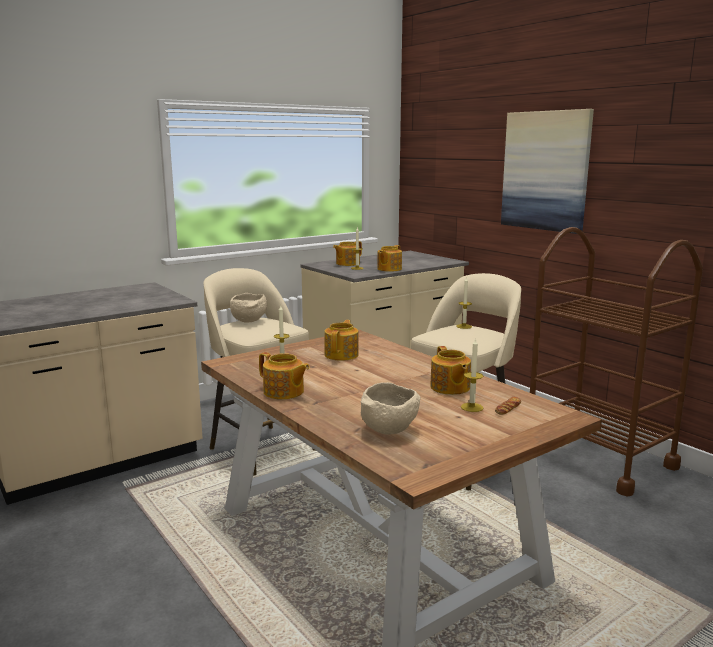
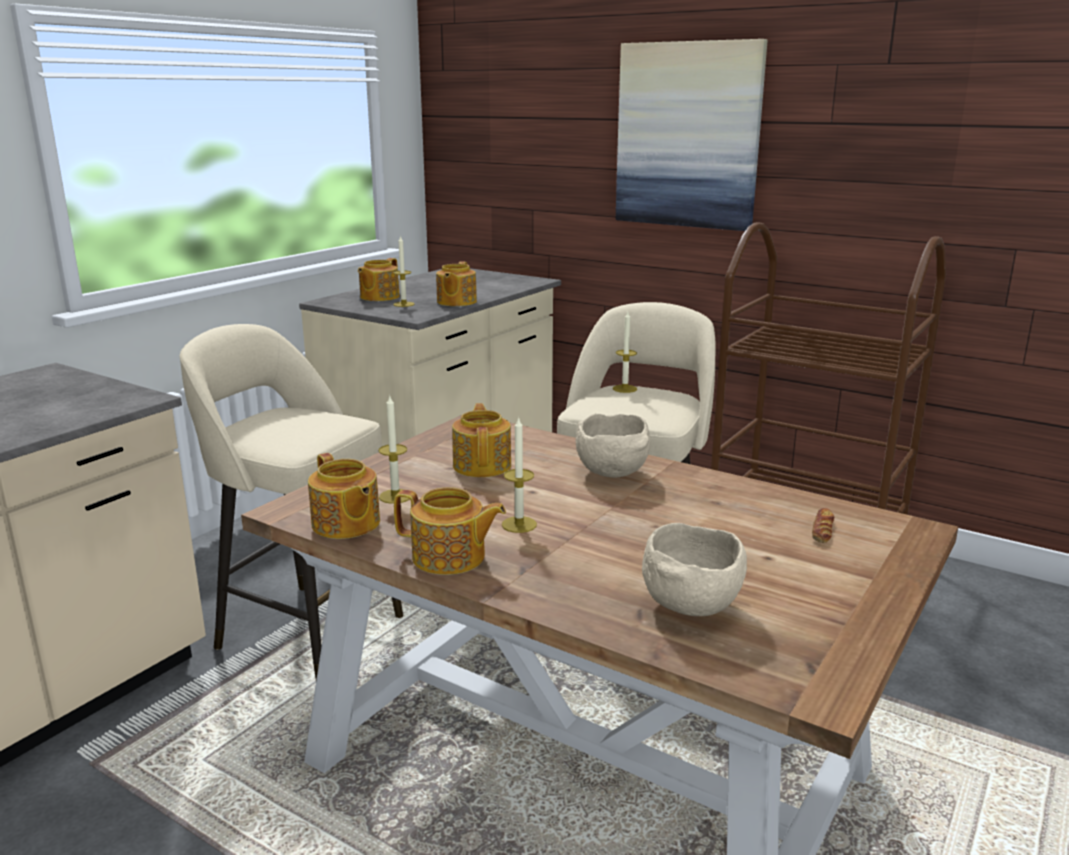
camera: 20 degrees left, 5 degrees up
(249, 321) = (270, 419): beige bowl -> beige bowl (614, 473)
(449, 388) = (705, 504): teapot -> teapot (345, 524)
(472, 407) = (770, 536): candle -> candle (519, 524)

